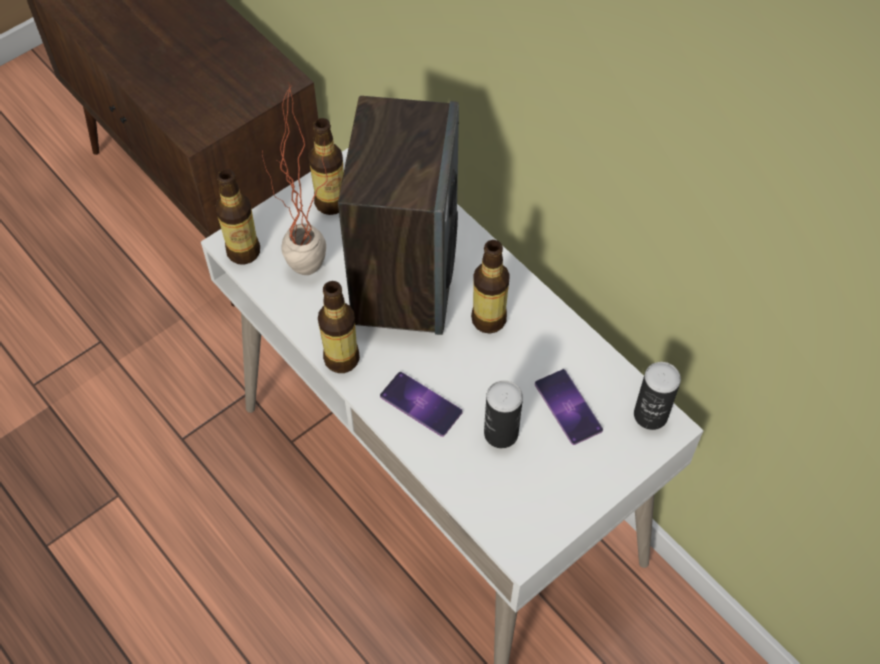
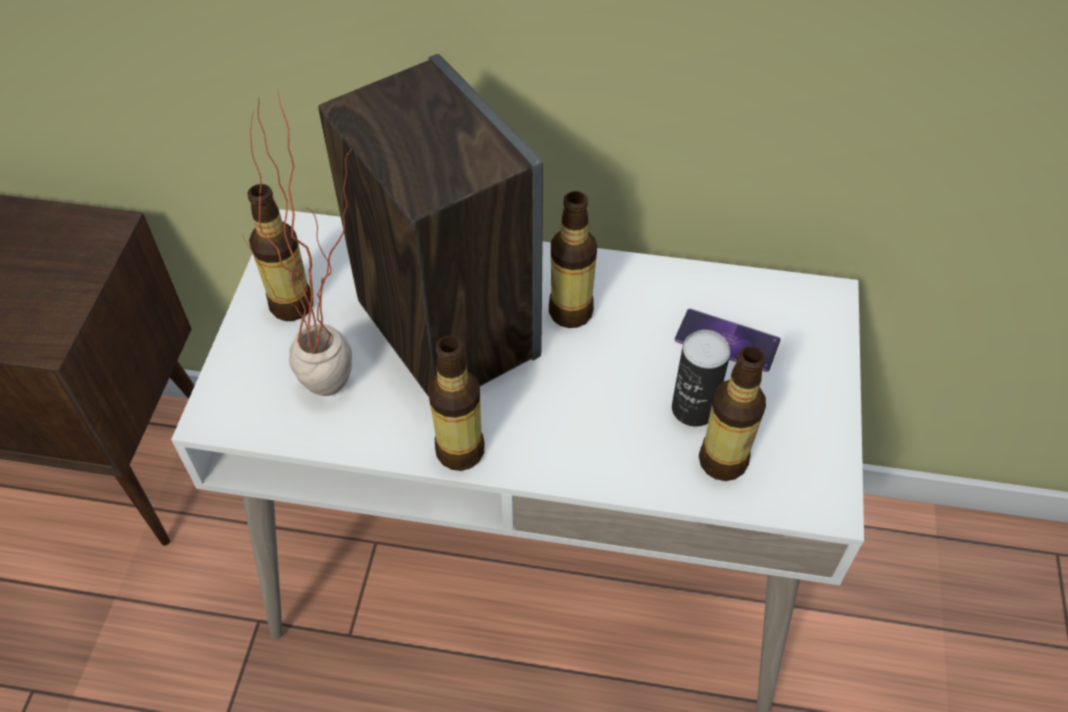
camera: 40 degrees left, 5 degrees down
(244, 252) = (237, 416): bottle -> bottle (723, 461)
(421, 404) = (588, 437): phone -> none
(650, 415) = (803, 297): can -> none

